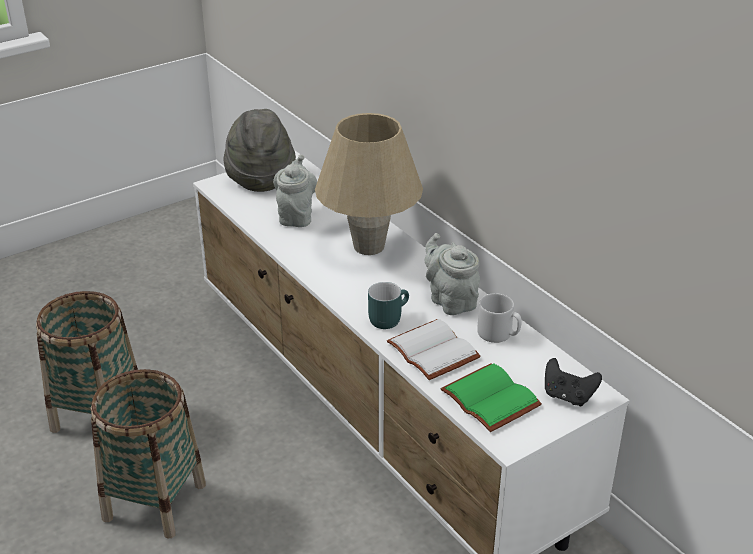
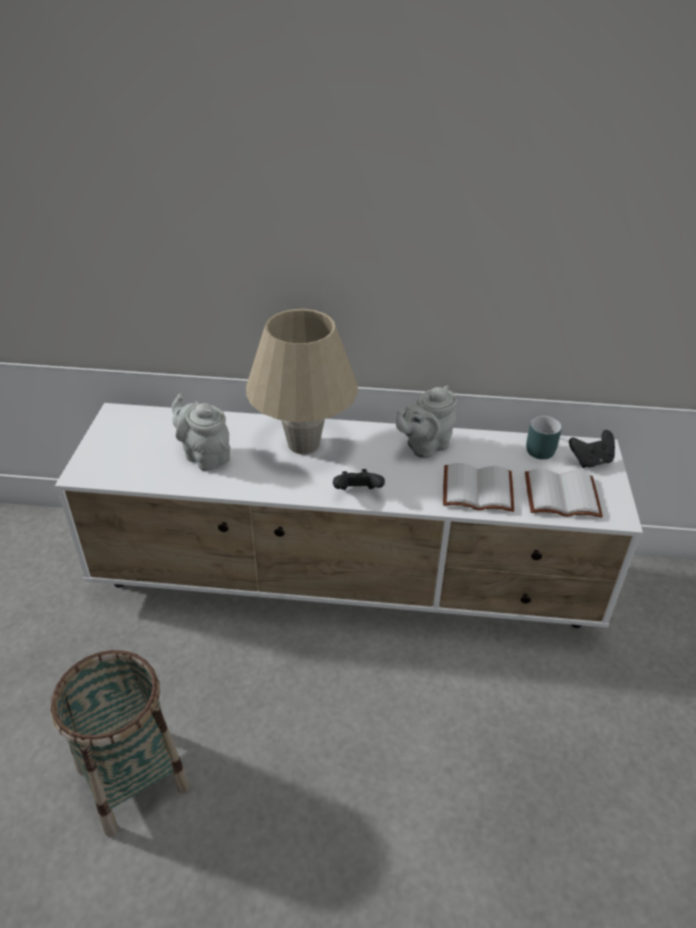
camera: 50 degrees left, 5 degrees up
(154, 501) = (298, 800): basket -> none
(260, 178) = (115, 443): grey hat -> none
(347, 297) = (357, 493): none -> black game controller
(387, 317) = (409, 488): turquoise mug -> turquoise mug (537, 448)
(450, 300) = (424, 446): grey teapot -> grey teapot turned 45 degrees counterclockwise
(487, 399) = (560, 497): green book -> white book
(498, 334) = (490, 449): grey mug -> none

